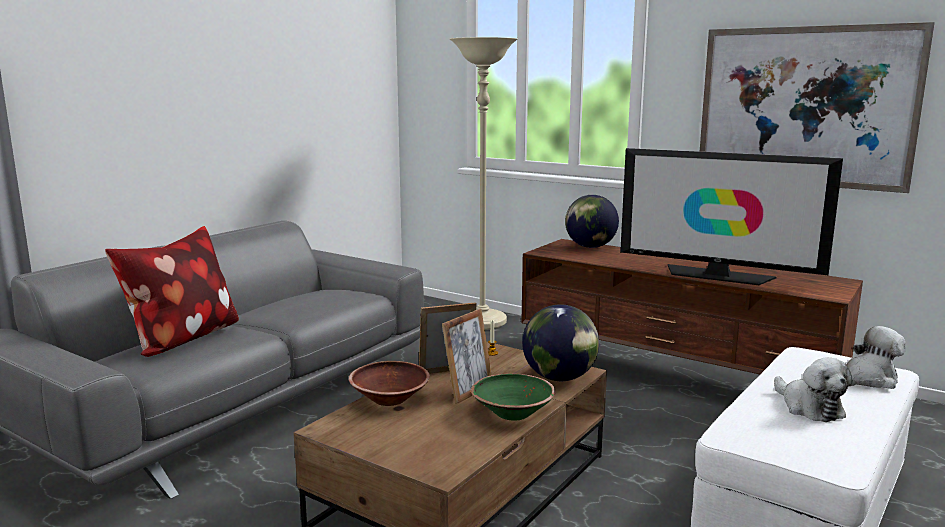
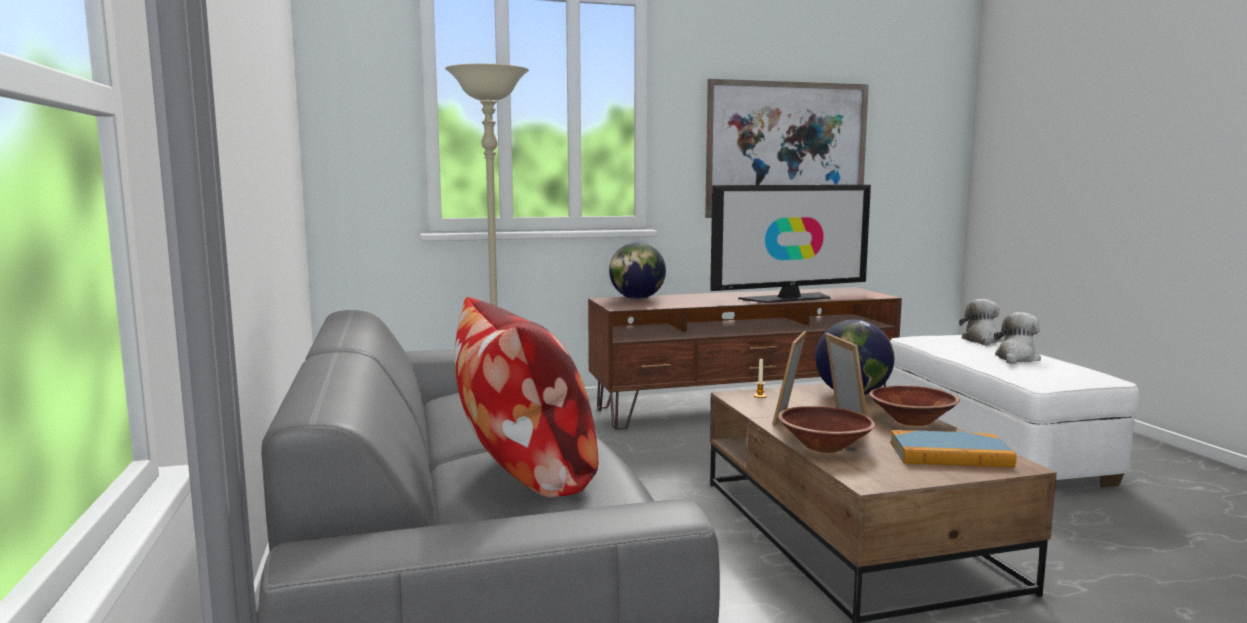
camera: 50 degrees left, 5 degrees down
(434, 443) = (949, 454): none -> book
(512, 413) = (912, 421): green bowl -> brown bowl
(809, 407) = (1016, 358): plush toy -> plush toy turned 75 degrees counterclockwise

